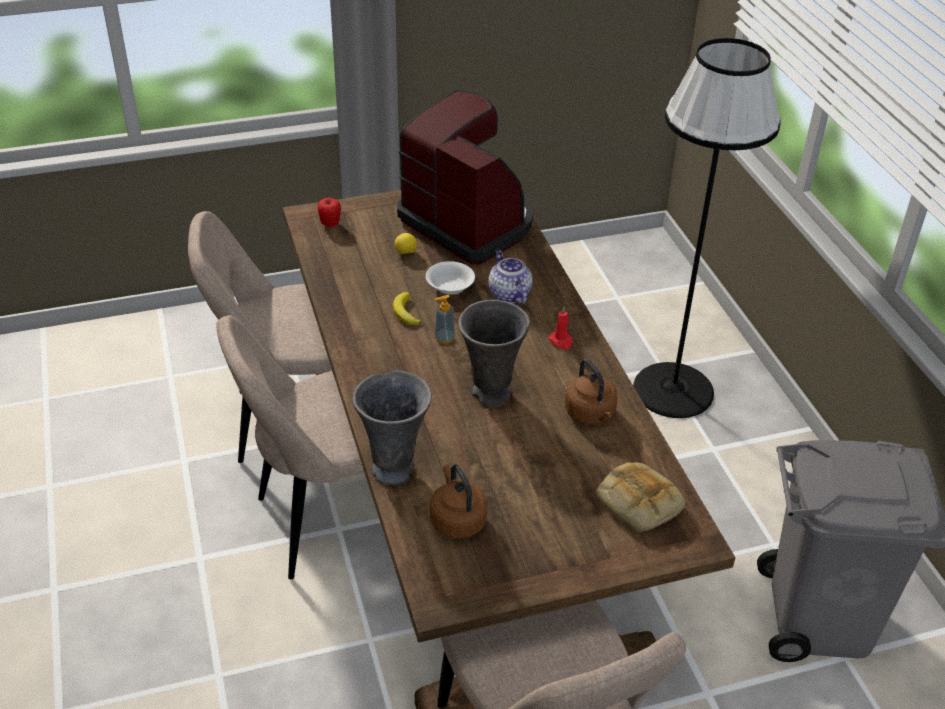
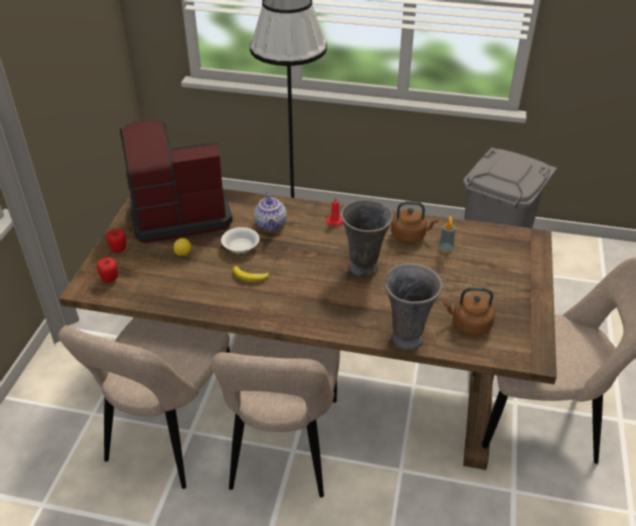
camera: 60 degrees left, 0 degrees up
(377, 210) = (119, 250): none -> apple
(444, 338) = (292, 269): soap dispenser -> soap dispenser (445, 249)
(508, 294) = (271, 225): teapot -> teapot turned 105 degrees counterclockwise
(637, 502) = (493, 247): bread -> none

